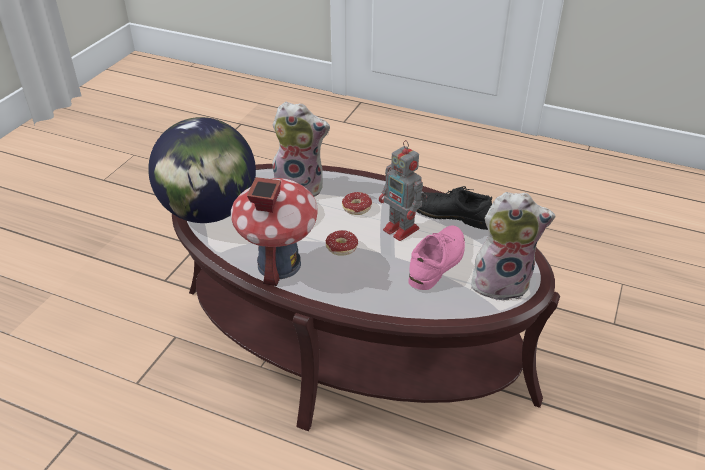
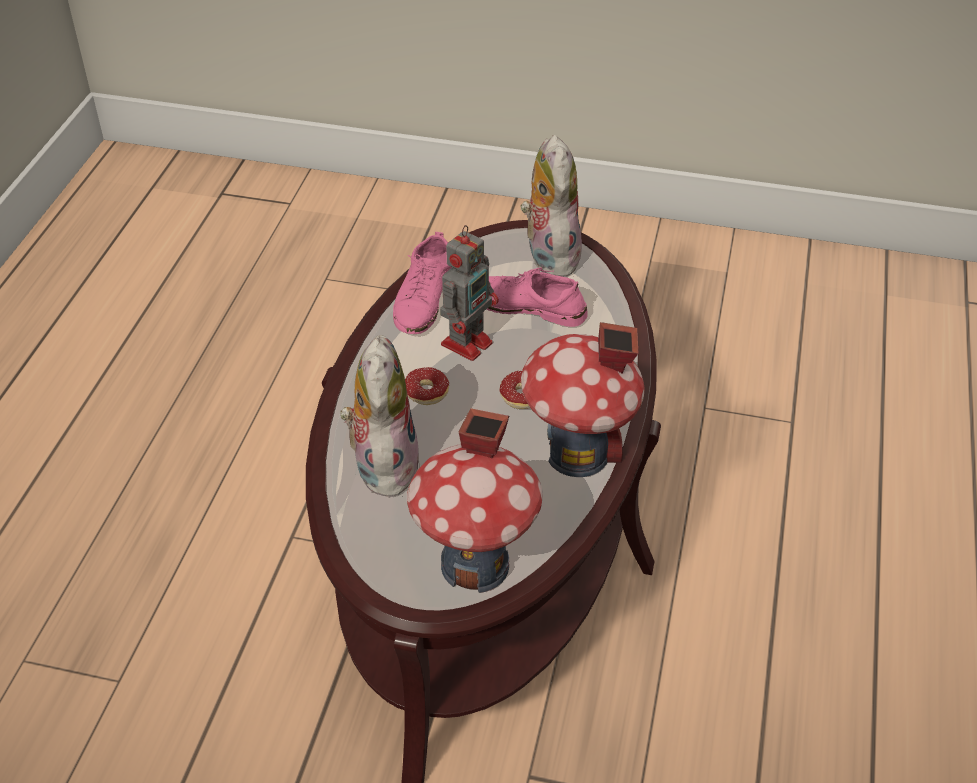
camera: 100 degrees left, 5 degrees up
(209, 212) = (475, 565): globe -> toy house
(452, 214) = (424, 298): black shoe -> pink shoe

